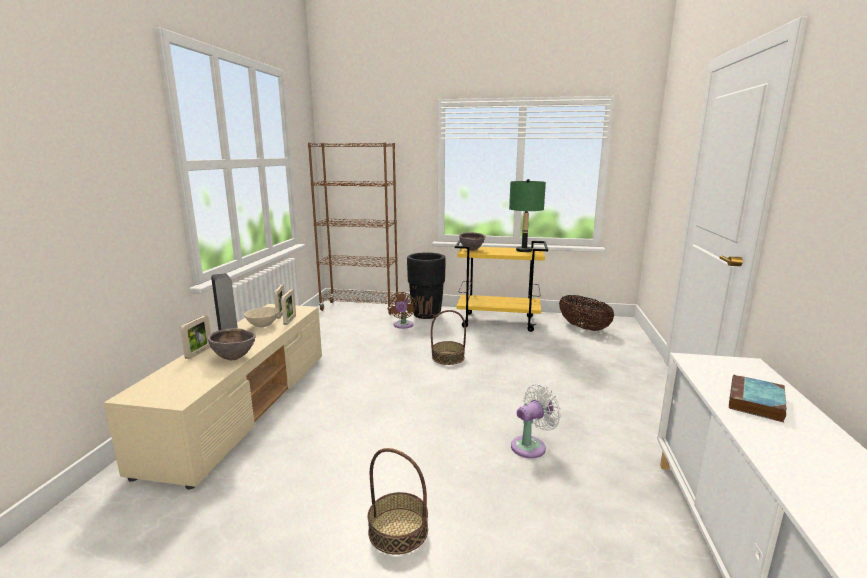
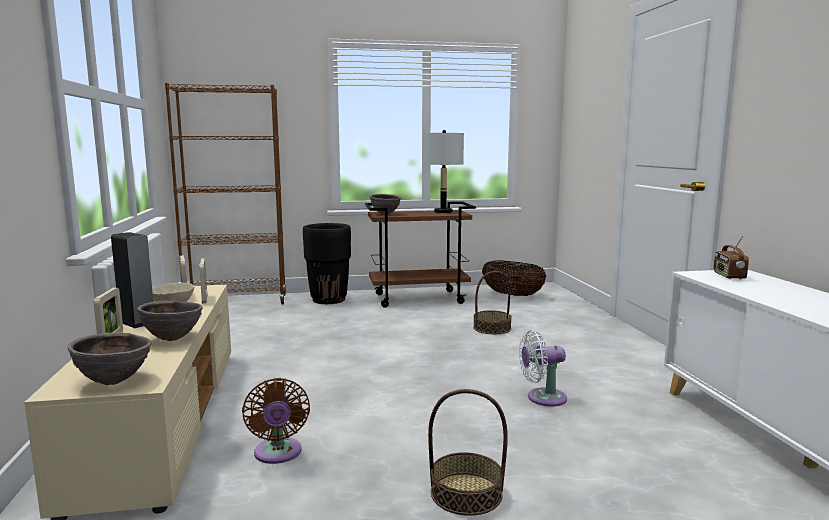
camera: 20 degrees left, 5 degrees down
(164, 394) = (114, 382): none -> brown bowl
(403, 325) = (308, 313): brown fan -> brown fan (278, 454)
(448, 357) = (389, 336): basket -> basket (492, 328)
(499, 322) = (419, 298): yellow cart -> brown cart
(524, 250) = (443, 212): green table lamp -> grey table lamp
(531, 446) = (542, 398): white fan -> white fan turned 135 degrees counterclockwise
(726, 368) = (728, 276): none -> radio
(756, 403) = (777, 293): book -> none

